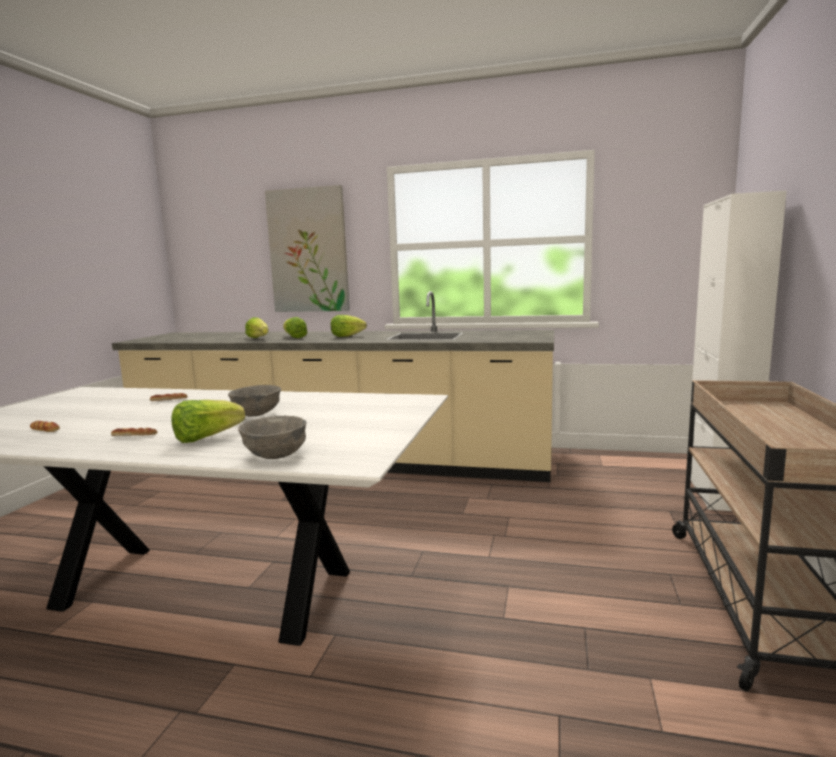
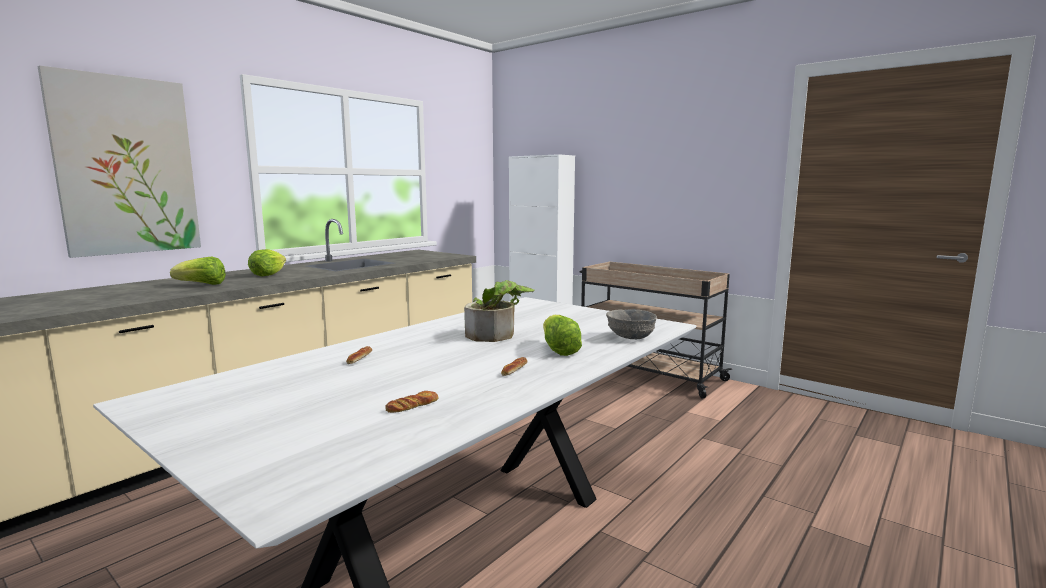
camera: 65 degrees left, 0 degrees up
(257, 414) = (497, 335): grey bowl -> potted plant
(258, 338) = (150, 293): lettuce -> none

